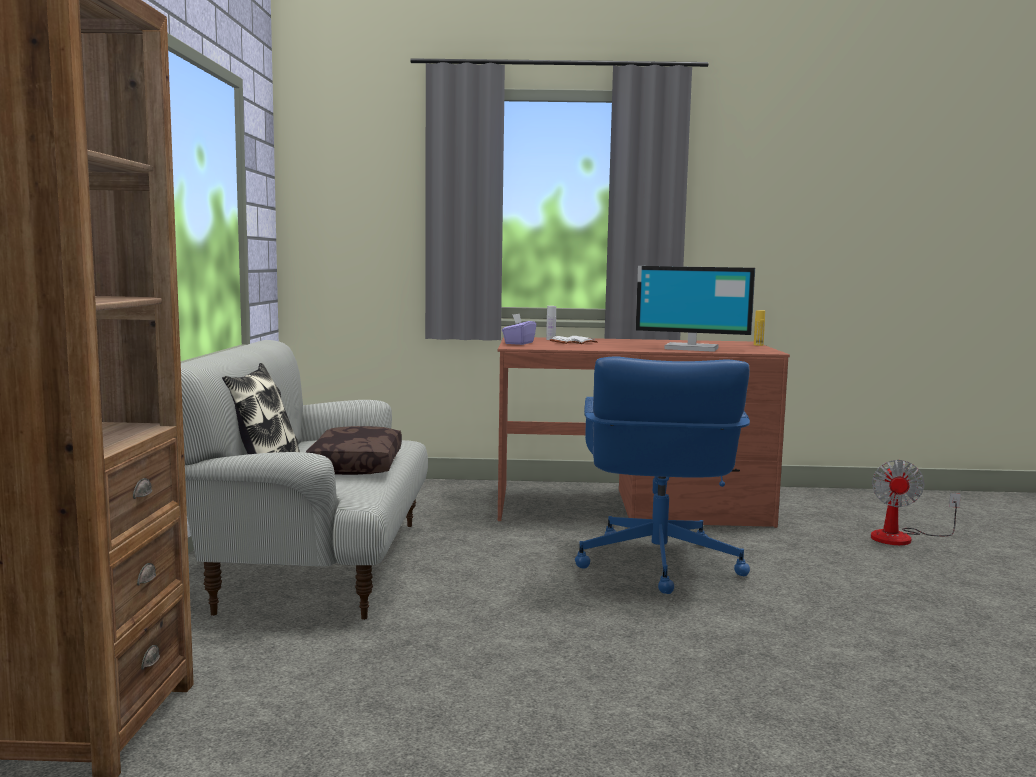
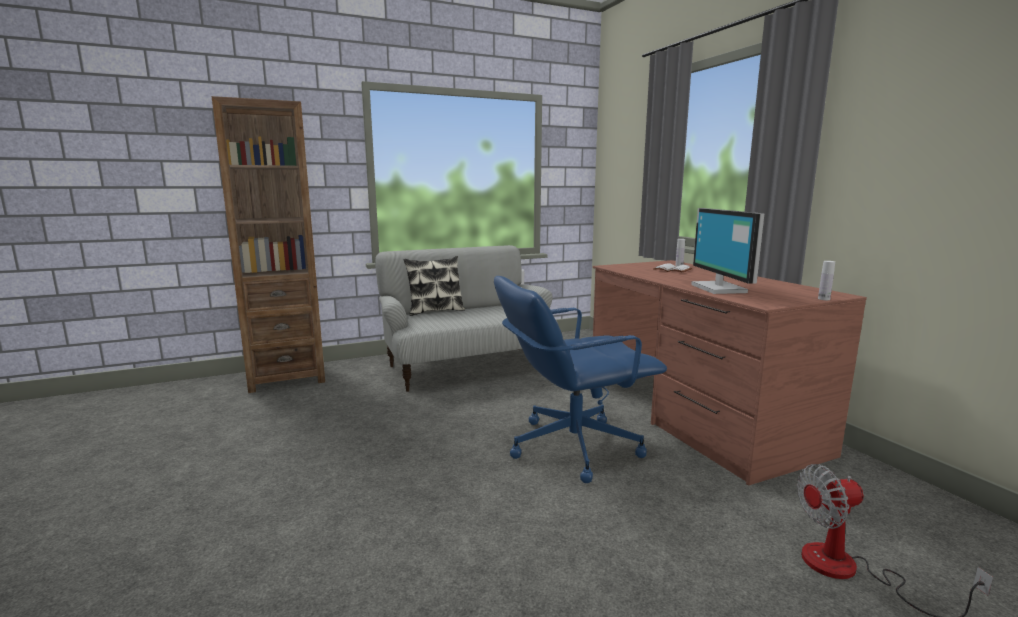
camera: 65 degrees right, 5 degrees up
(354, 465) = (469, 318): brown pillow -> none
(518, 343) = (633, 265): purple tissue box -> none
(758, 345) = (823, 299): yellow bottle -> white bottle

